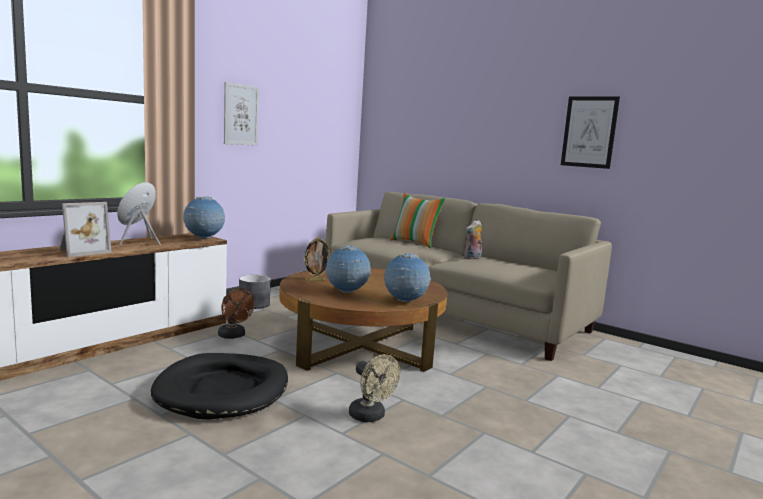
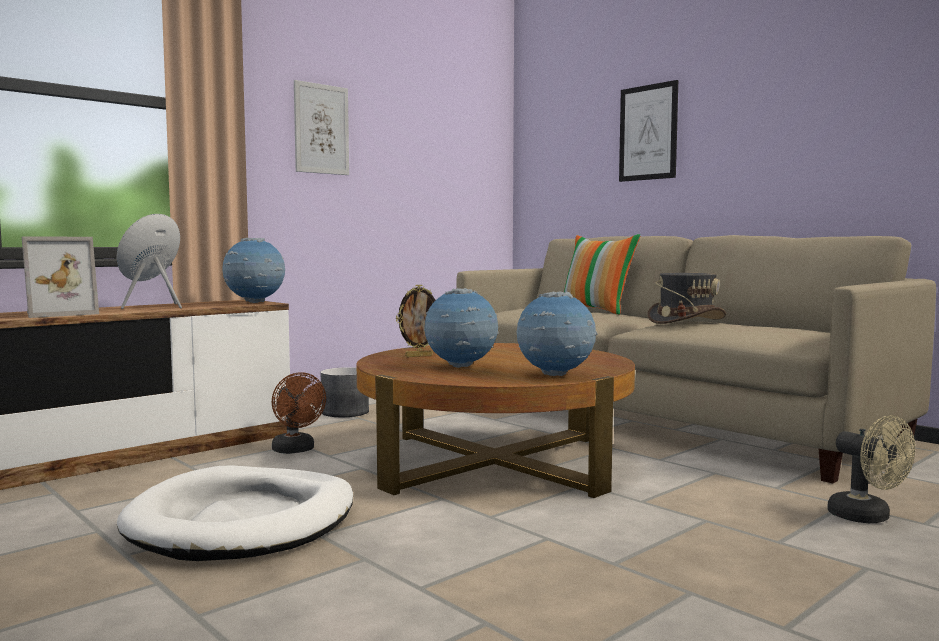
camera: 10 degrees right, 5 degrees down
(223, 390) = (244, 521): black dog bed -> white dog bed
(371, 417) = (480, 563): beige fan -> beige fan (868, 517)
(472, 258) = (686, 321): plush toy -> grey hat
(589, 132) = (877, 99): picture -> picture (648, 132)

